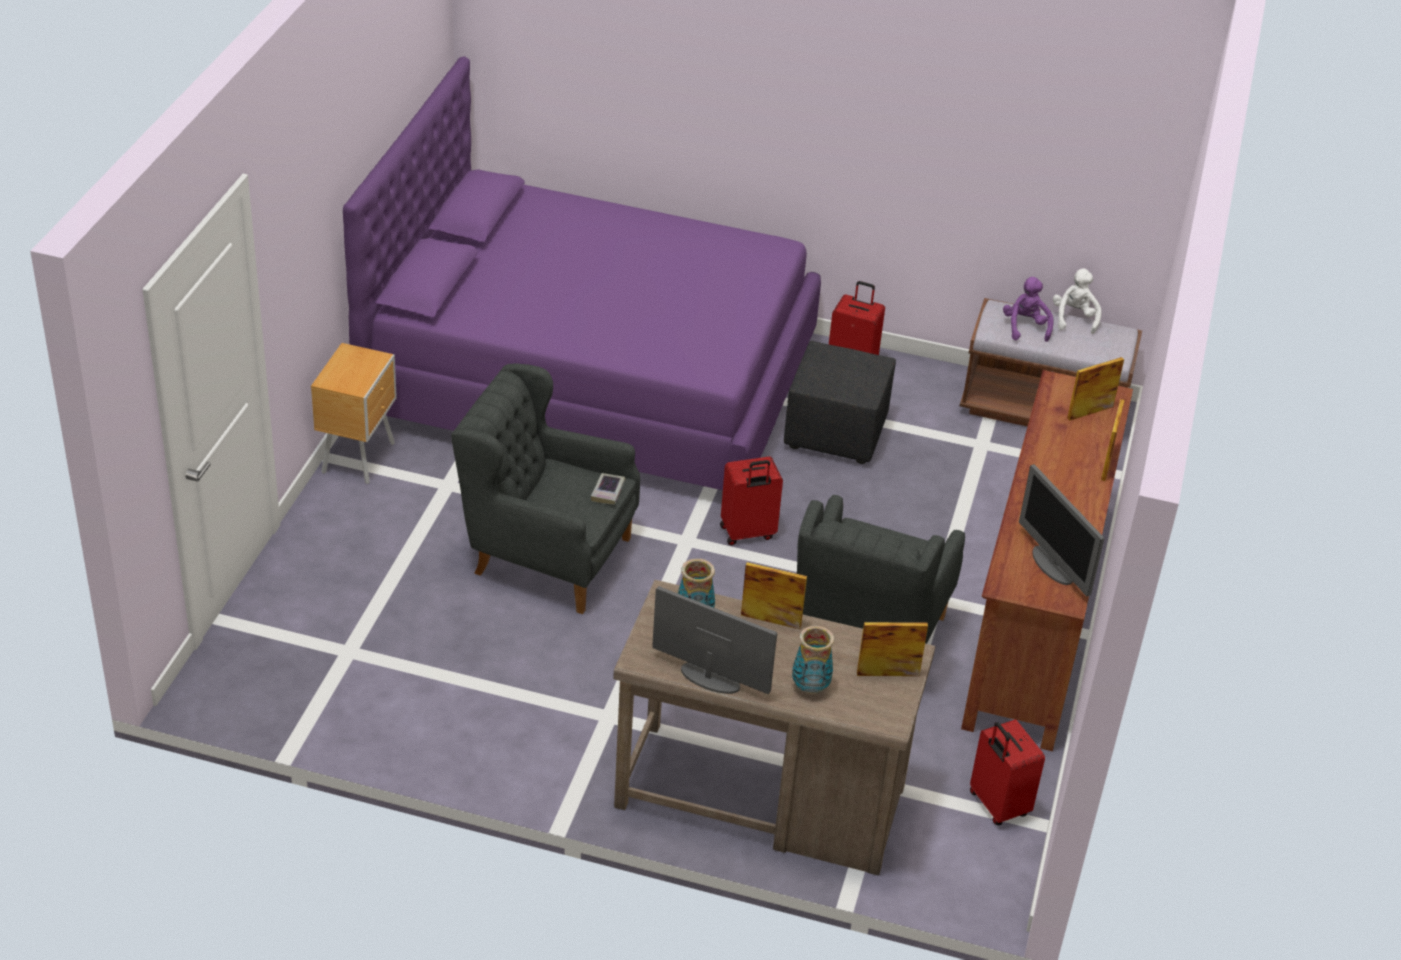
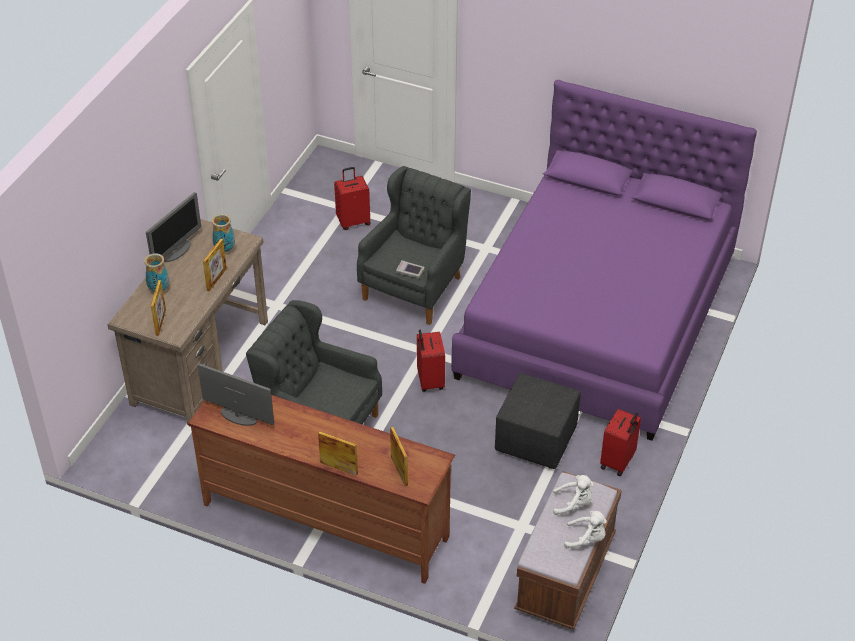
camera: 100 degrees right, 5 degrees up
(360, 457) = (514, 212): brown nightstand -> none
(997, 805) = (166, 468): red suitcase -> red suitcase (353, 221)
(1025, 327) = (574, 504): purple plush toy -> white plush toy
(1053, 566) = (238, 416): monitor -> monitor turned 45 degrees clockwise

